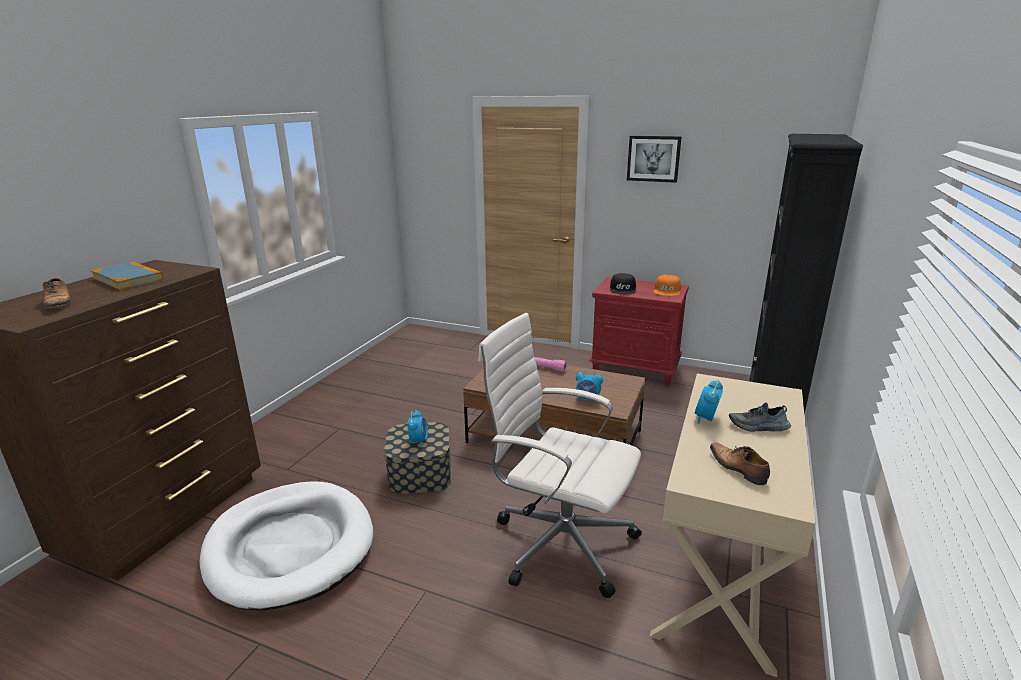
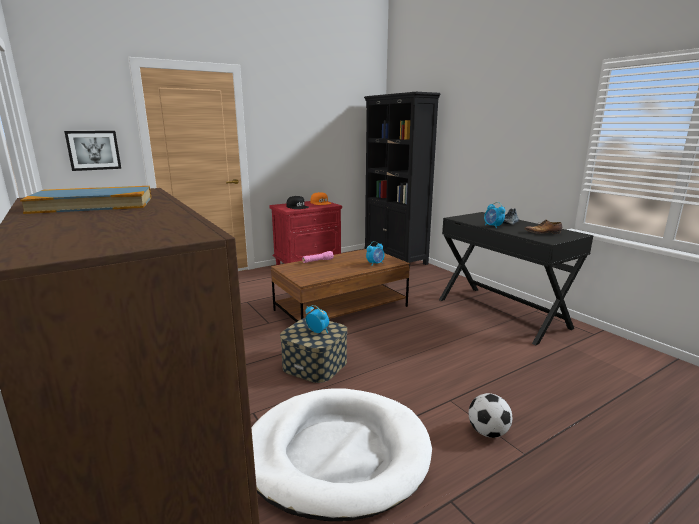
camera: 55 degrees left, 5 degrees down
(59, 303) = (126, 224): shoe -> none
(383, 641) = (488, 432): none -> football
(560, 542) = (444, 341): white office chair -> none
(653, 158) = (290, 113): picture -> picture (93, 150)
(721, 570) = (502, 313): beige desk -> black desk

